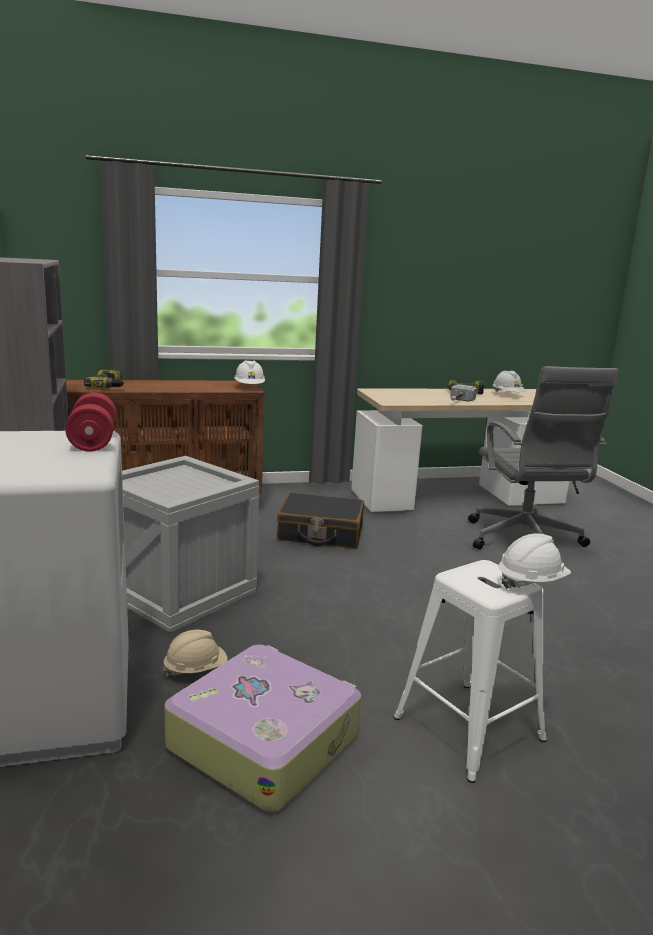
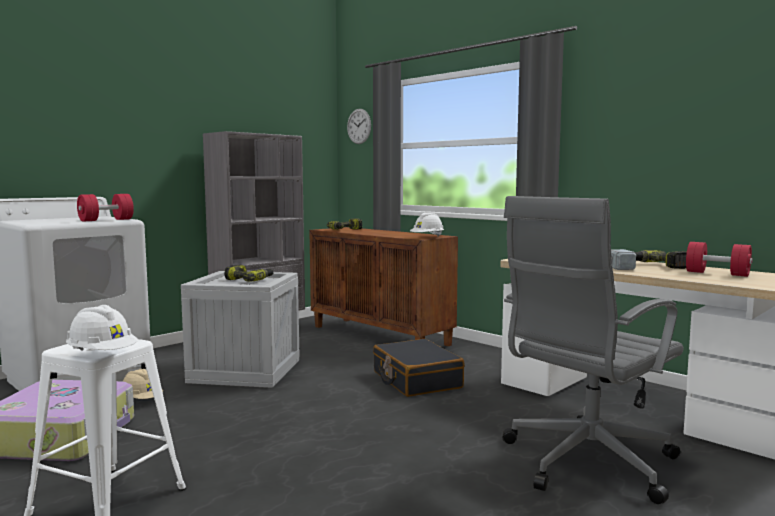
camera: 60 degrees right, 10 degrees down
(56, 237) = (359, 126): none -> wall clock
(169, 478) = (249, 280): none -> power drill
(507, 395) = (717, 273): white hard hat -> red dumbbell

